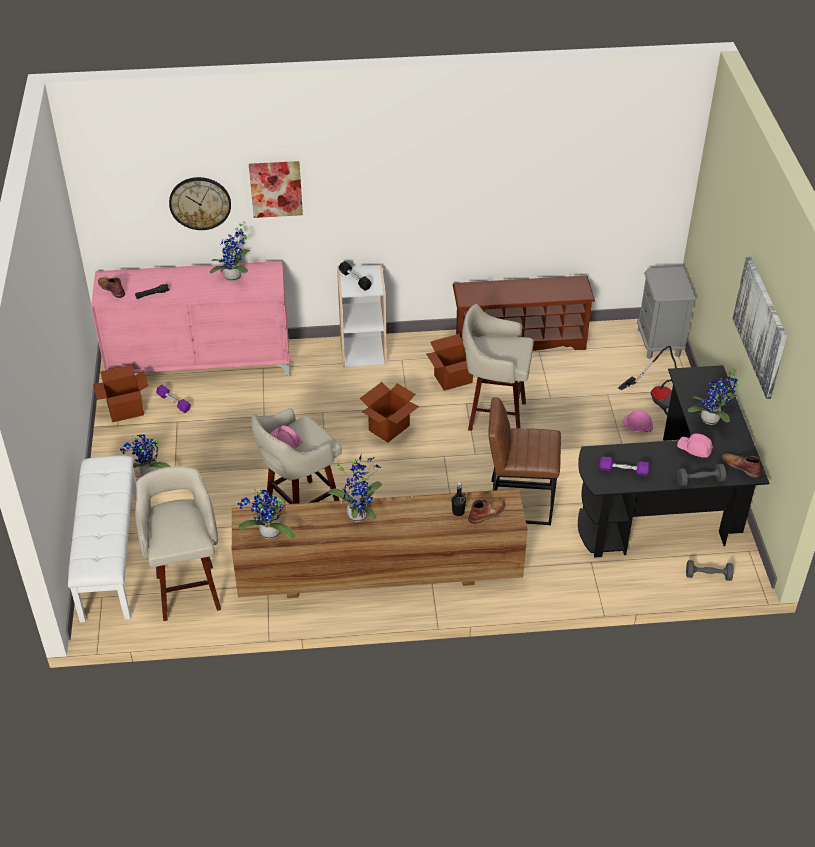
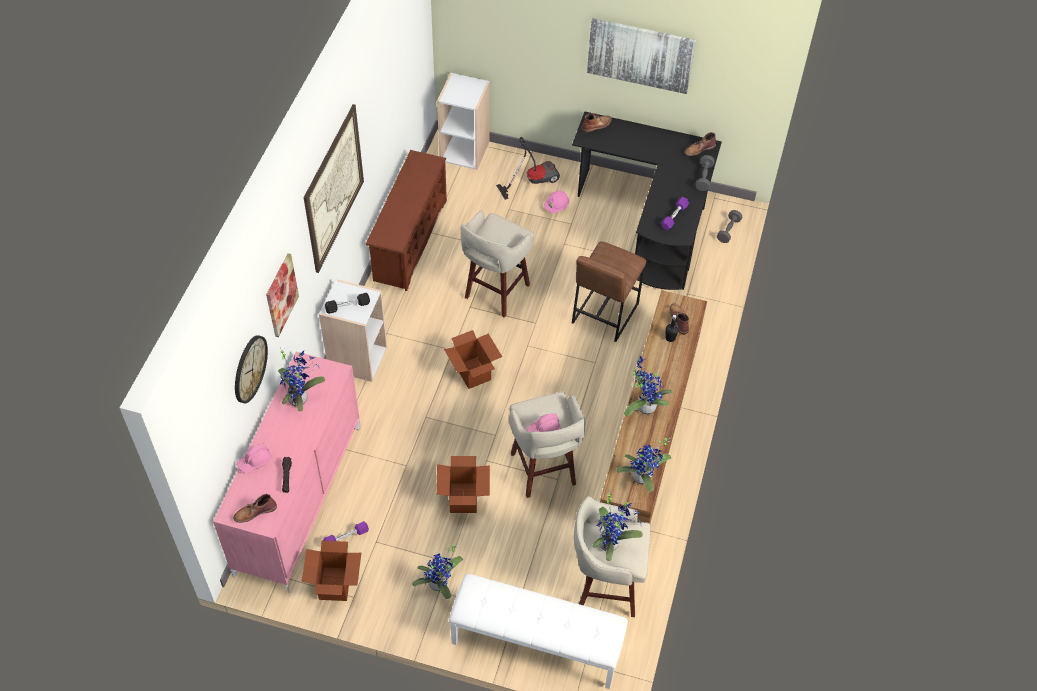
camera: 70 degrees left, 10 degrees up
(409, 179) = (334, 188): none -> picture
(453, 379) = (433, 305): cardboard box -> cardboard box (463, 498)
(659, 343) = (465, 151): grey nightstand -> bookcase
(694, 449) = (670, 167): pink hard hat -> pink hard hat (255, 461)
(710, 379) = (596, 125): none -> brown boot
(712, 420) = (643, 144): potted plant -> potted plant (611, 543)

